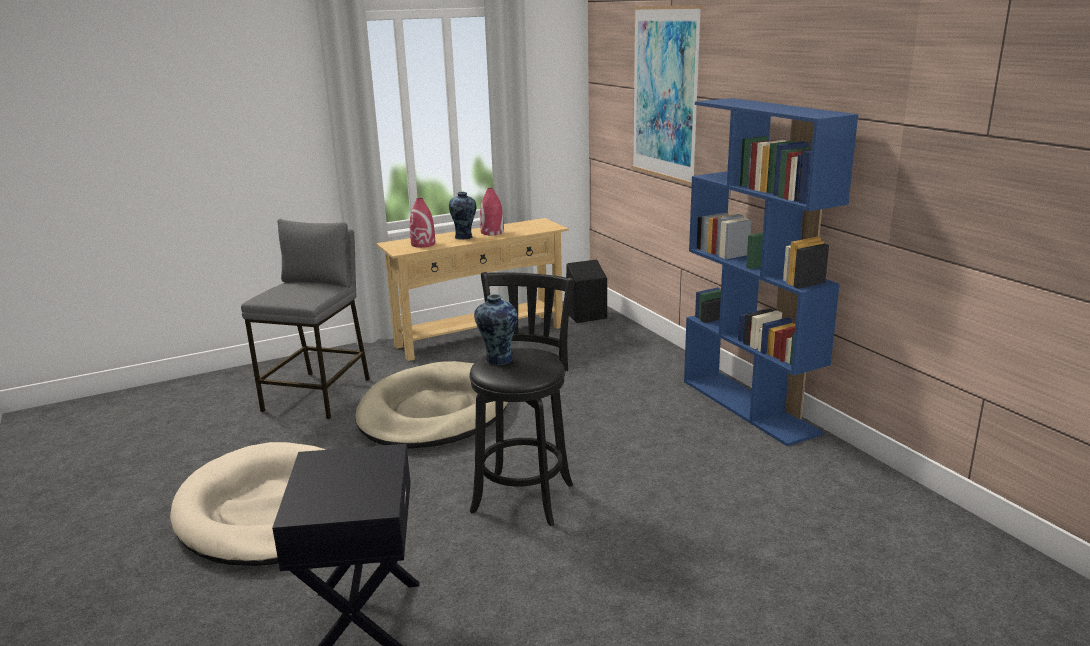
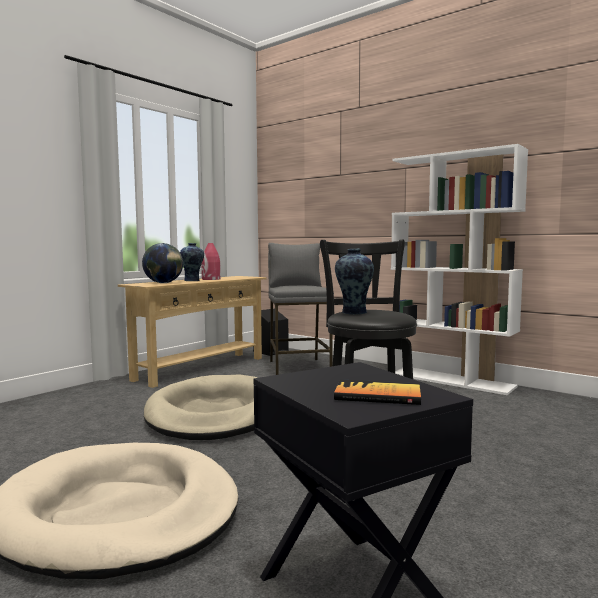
camera: 25 degrees left, 15 degrees down
(319, 394) = (84, 418): grey stool -> grey stool (299, 367)
(343, 496) = (377, 395): none -> book
(423, 244) = (163, 283): red vase -> globe
(665, 94) = (338, 175): picture -> none
(750, 406) = (451, 380): blue bookcase -> white bookcase

